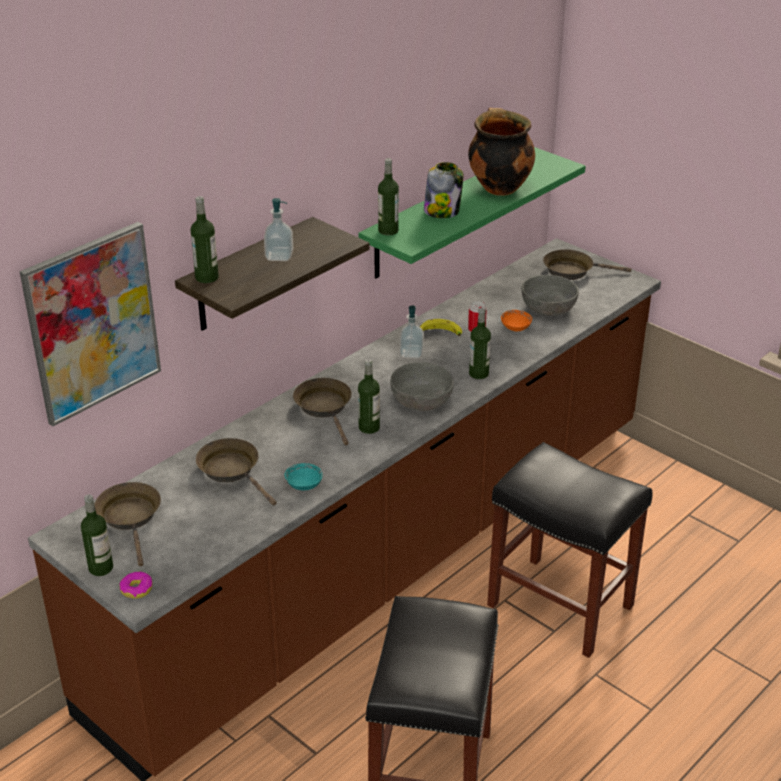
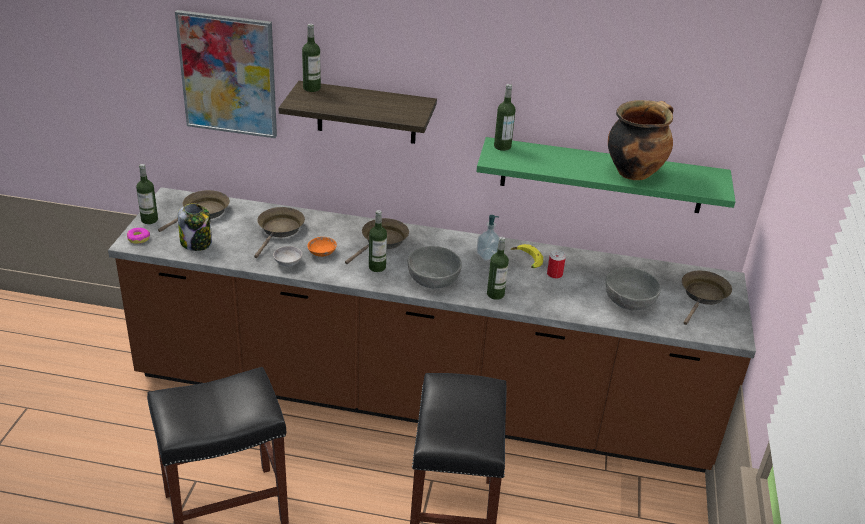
camera: 55 degrees right, 0 degrees up
(279, 256) = (366, 102): soap dispenser -> none
(304, 485) = (288, 262): turquoise bowl -> grey bowl
(442, 211) = (561, 159): jar -> jar (197, 243)
(515, 328) = (580, 293): orange bowl -> orange bowl (322, 253)
(572, 271) = (703, 296): brown frying pan -> brown frying pan turned 60 degrees clockwise

